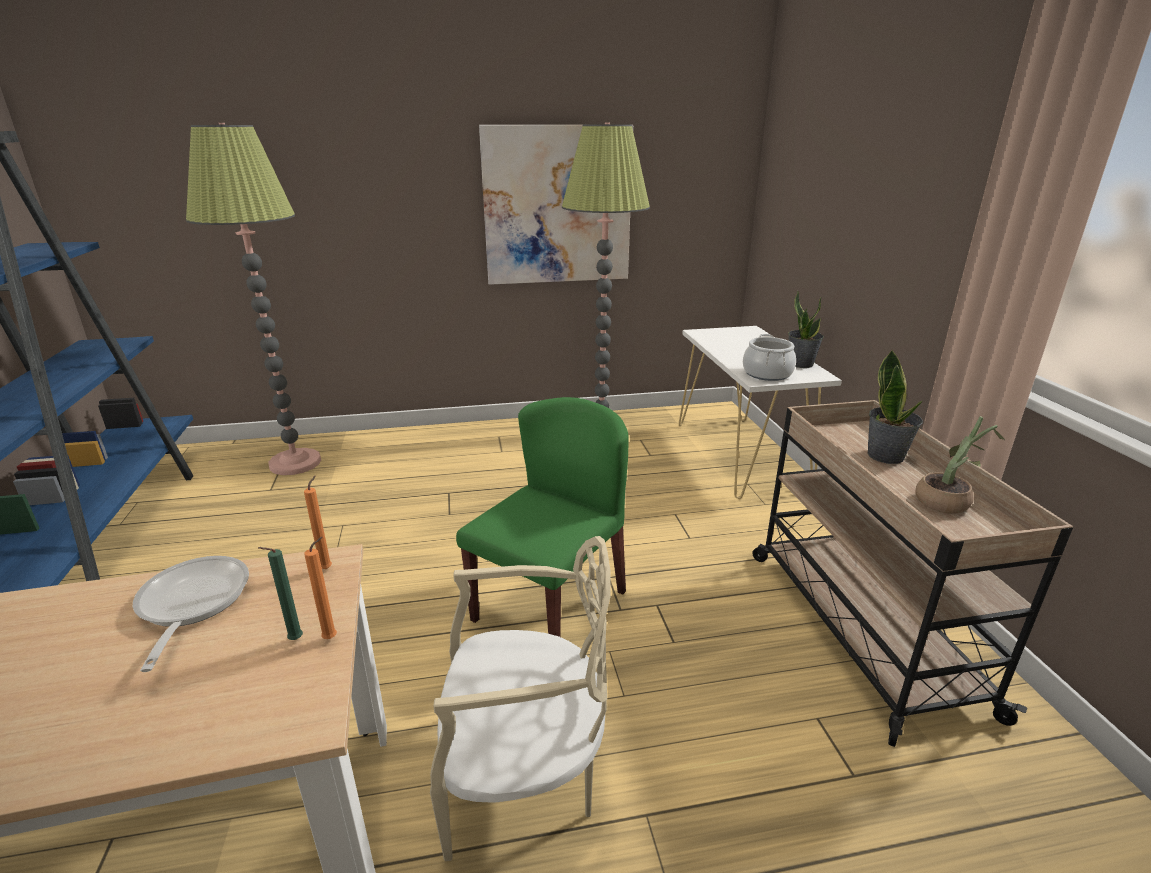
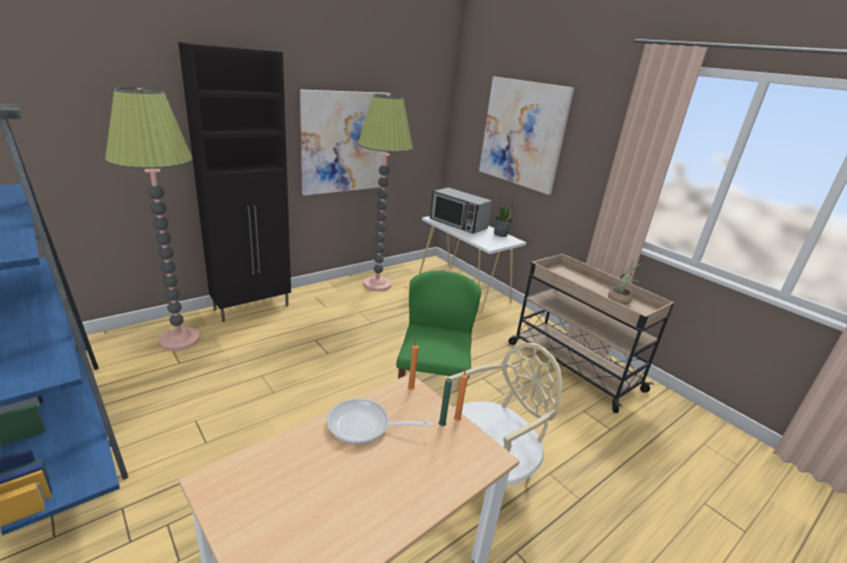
camera: 30 degrees left, 0 degrees up
(191, 605) = (364, 426): frying pan -> frying pan turned 45 degrees counterclockwise
(409, 438) = (253, 307): none -> black cabinet
(735, 343) = (458, 224): none -> microwave
(767, 373) = (491, 242): cooking pot -> none
(848, 174) = (522, 134): none -> picture
(886, 455) = (582, 281): potted plant -> none

